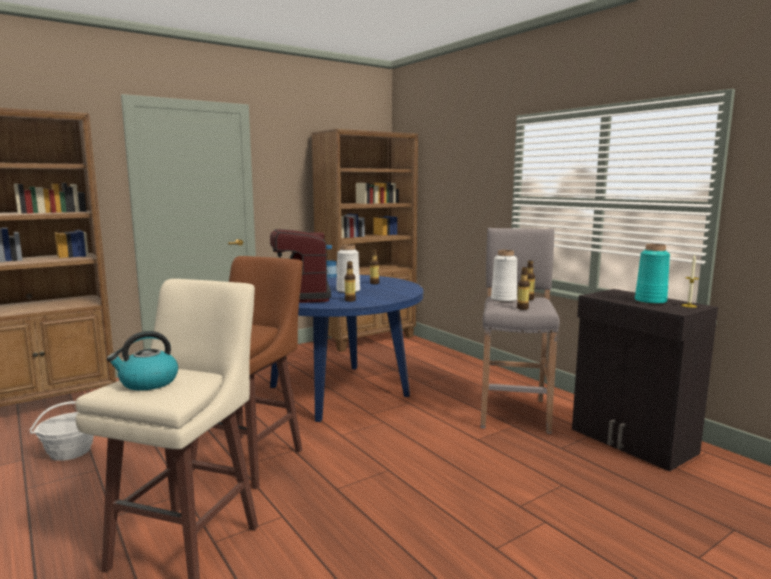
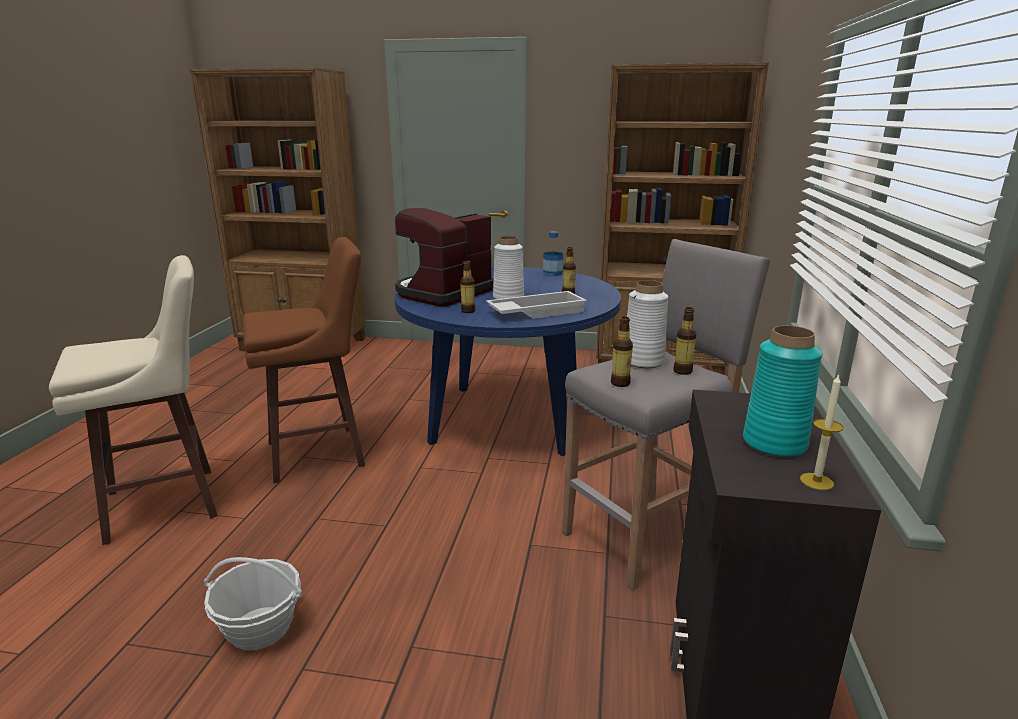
camera: 45 degrees right, 10 degrees up
(70, 451) = (248, 392): basket -> basket (260, 628)
(148, 383) = (101, 350): kettle -> none
(388, 293) = (536, 312): none -> white tray

